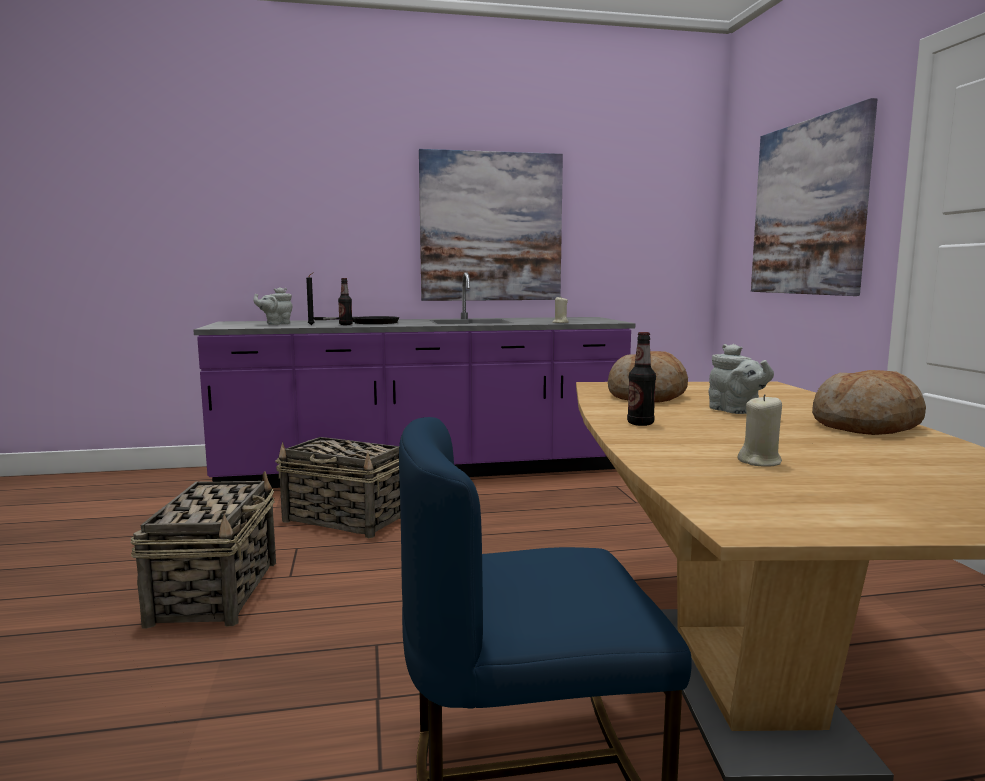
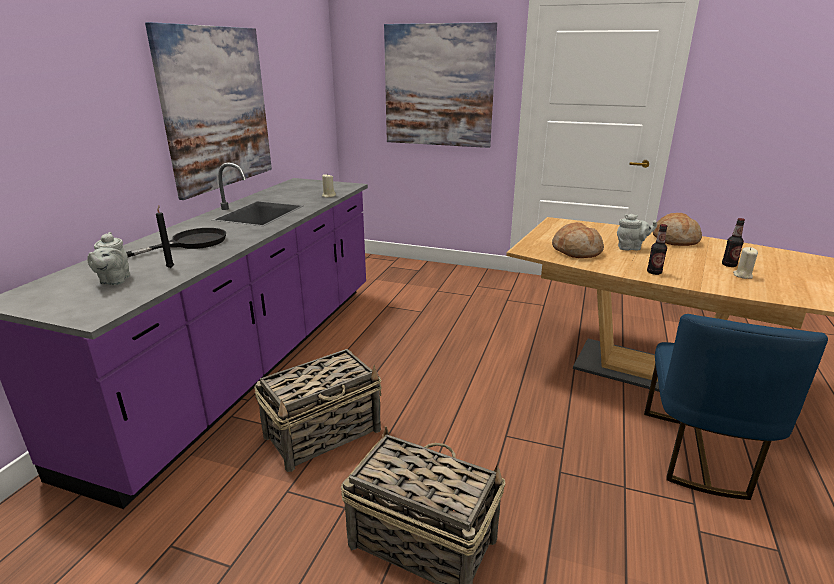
camera: 60 degrees left, 15 degrees up
(345, 324) = (198, 254): bottle -> bottle (729, 265)

